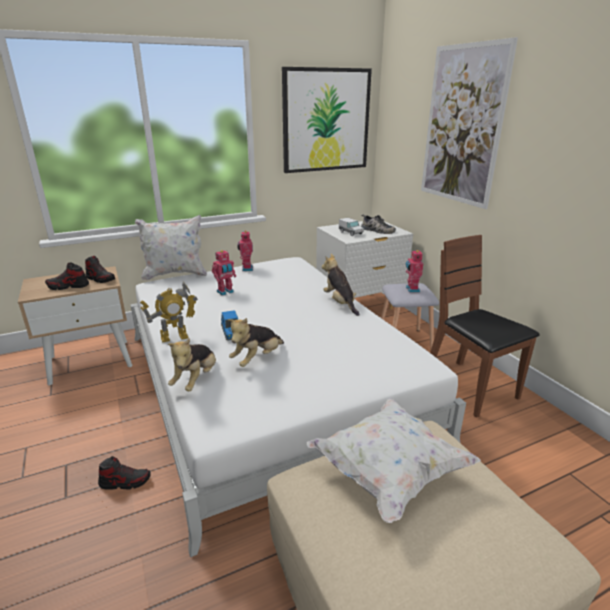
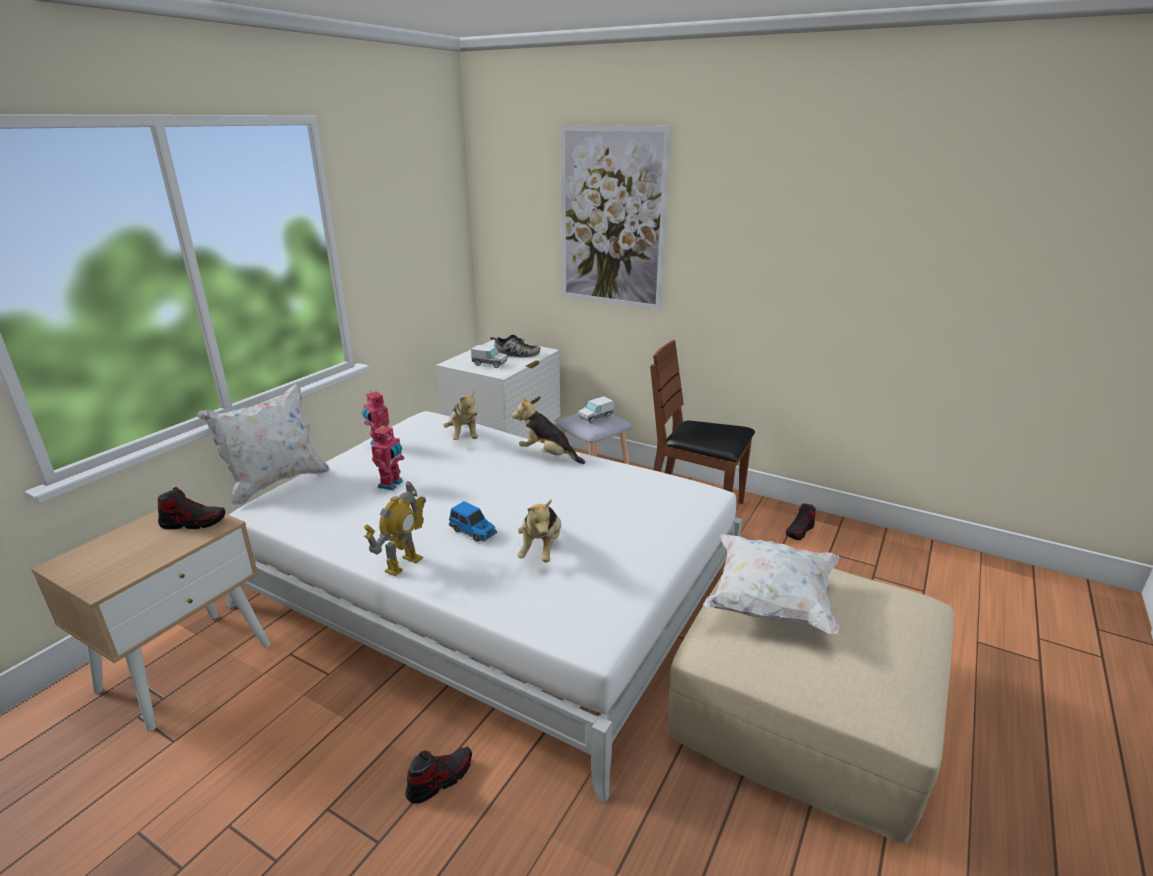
camera: 35 degrees left, 0 degrees up
(68, 286) = (152, 551): shoe -> shoe (799, 531)
(196, 380) = (502, 600): plush toy -> plush toy (463, 436)
(326, 120) = (417, 218): picture -> none
(411, 289) = (596, 418): toy robot -> toy truck

